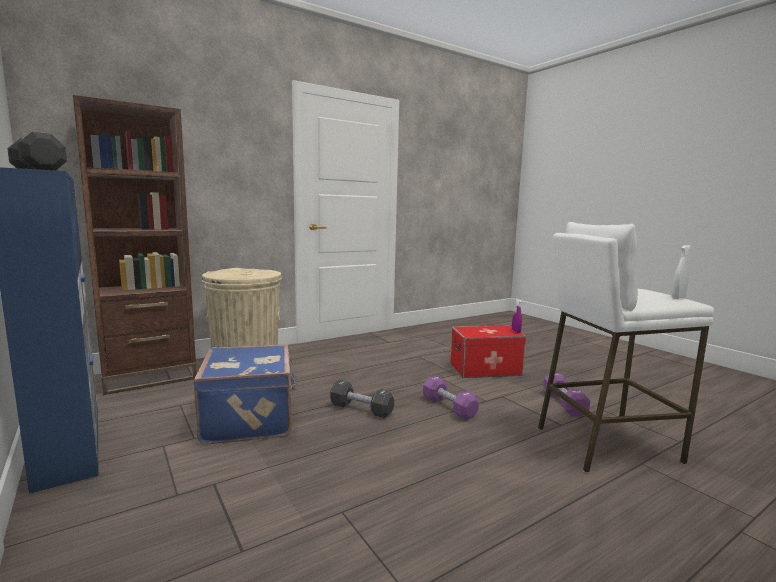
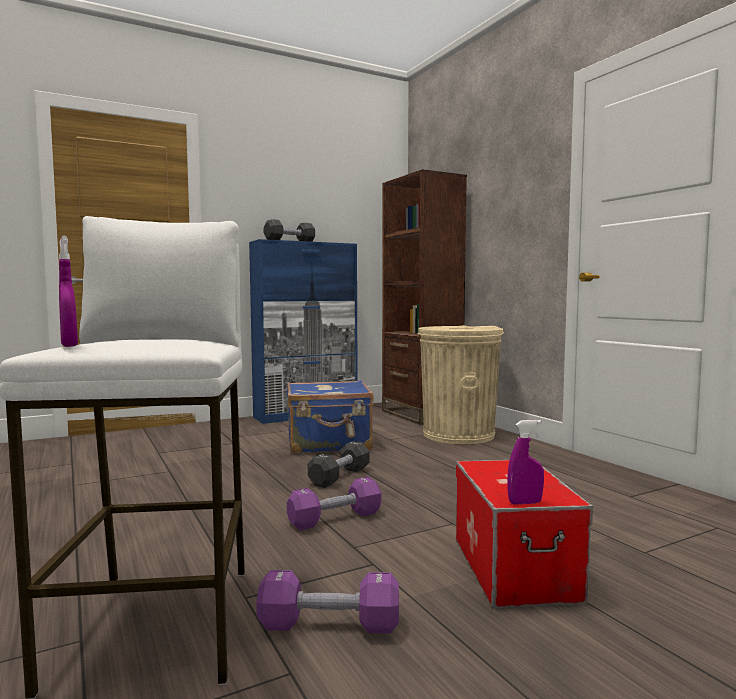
camera: 95 degrees right, 5 degrees down
(678, 298) = (69, 346): white spray bottle -> purple spray bottle

